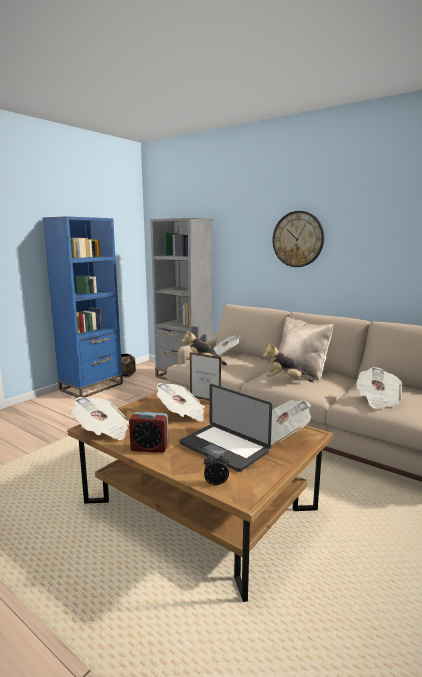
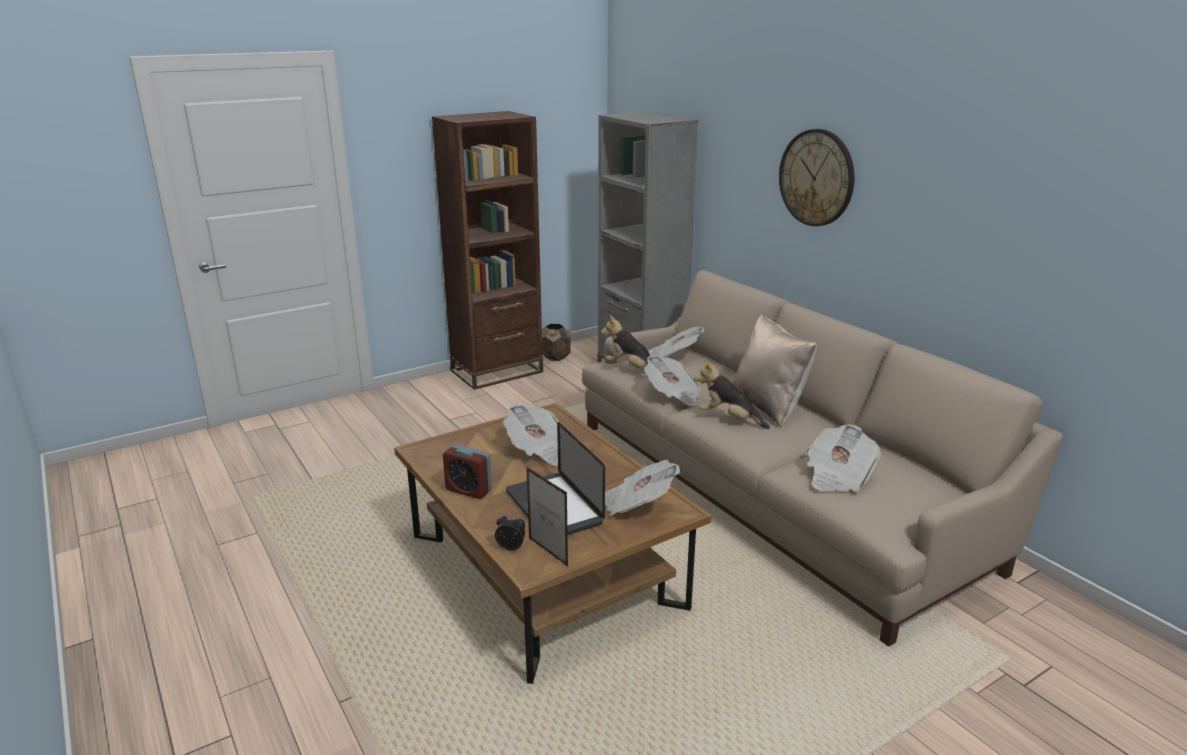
camera: 20 degrees right, 10 degrees up
(91, 387) = (497, 371): blue bookcase -> brown bookcase
(103, 431) = (431, 458): newspaper -> newspaper (673, 395)
(205, 400) = (584, 433): picture frame -> picture frame (548, 552)

